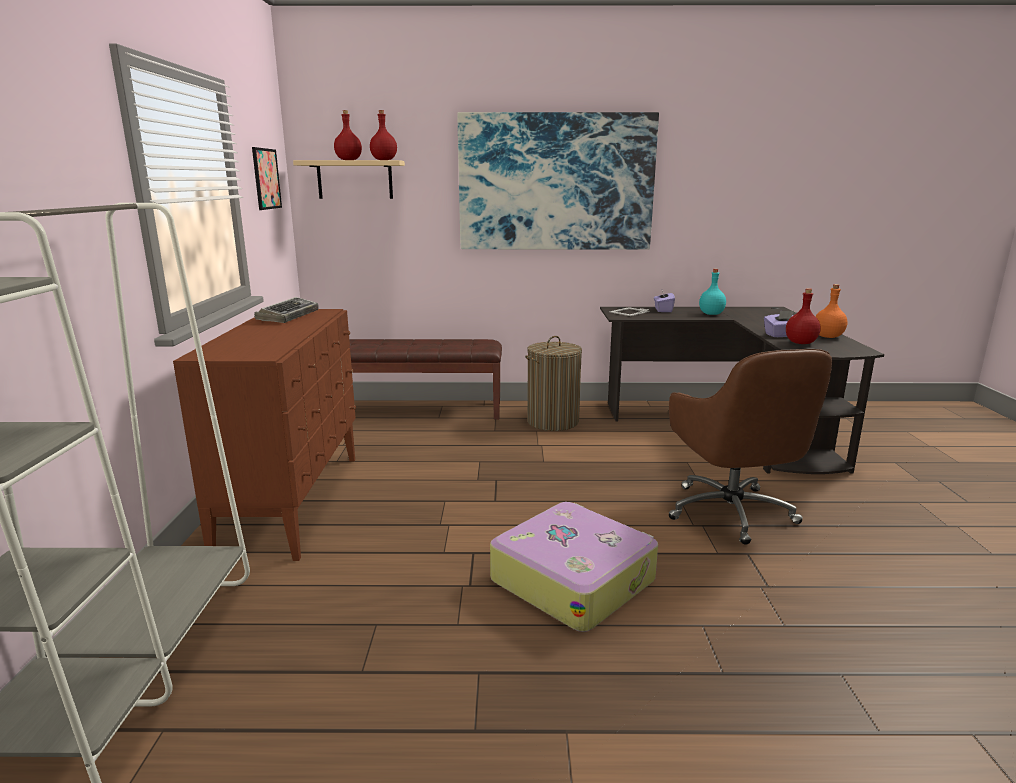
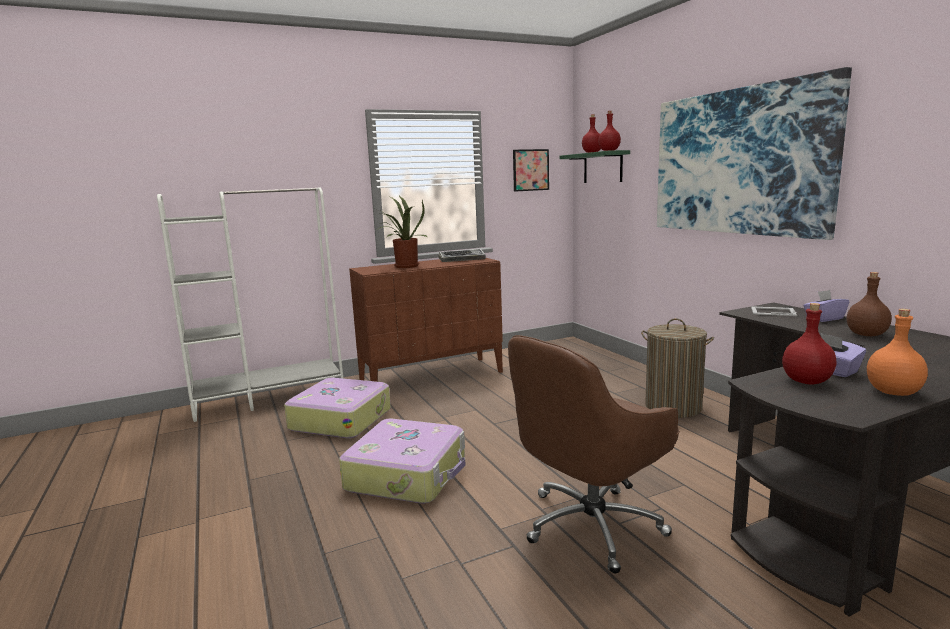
camera: 65 degrees right, 5 degrees down
(264, 339) = (404, 266): none -> potted plant
(343, 603) = (341, 419): none -> suitcase
(355, 180) = (602, 167): beige shelf -> green shelf
(414, 410) = (607, 361): brown bench -> none
(710, 314) = (866, 334): turquoise bottle -> brown bottle

